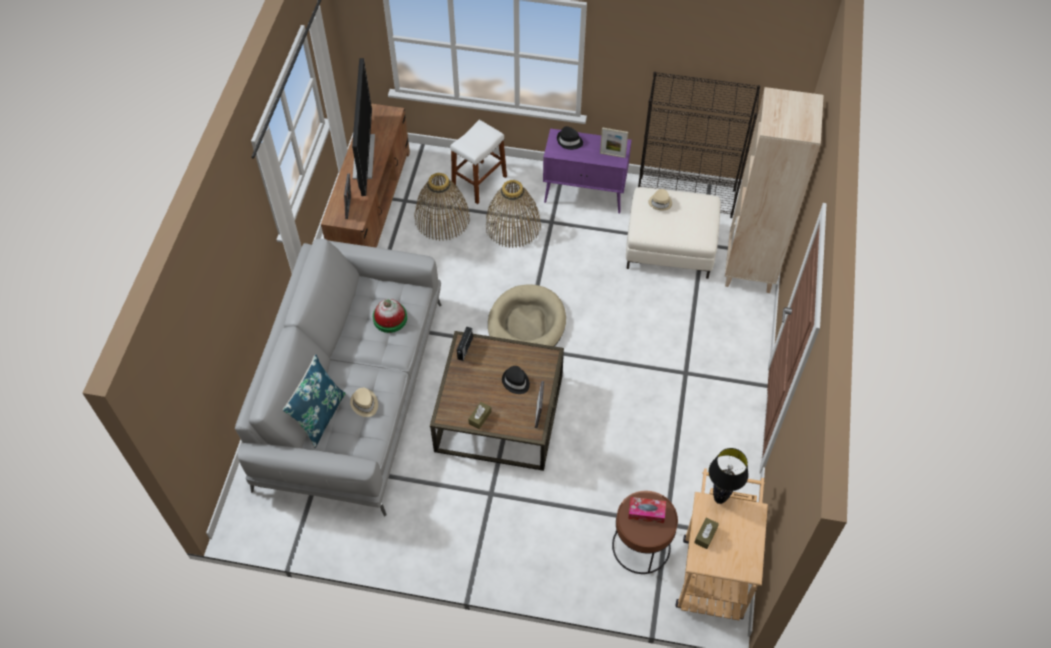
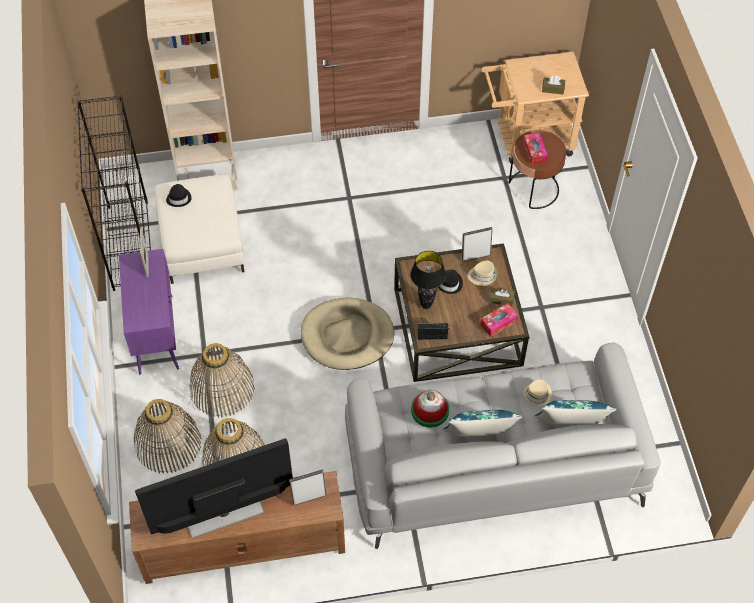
camera: 110 degrees left, 0 degrees up
(347, 345) = (479, 438): none -> blue pillow
(455, 405) = (498, 323): none -> tissue box
(479, 182) = (168, 443): white stool -> basket
(569, 141) = (138, 309): black hat -> black hat (179, 198)
(660, 202) = (183, 226): beige hat -> beige hat (482, 275)
(719, 499) = (517, 86): black table lamp -> black table lamp (426, 305)

